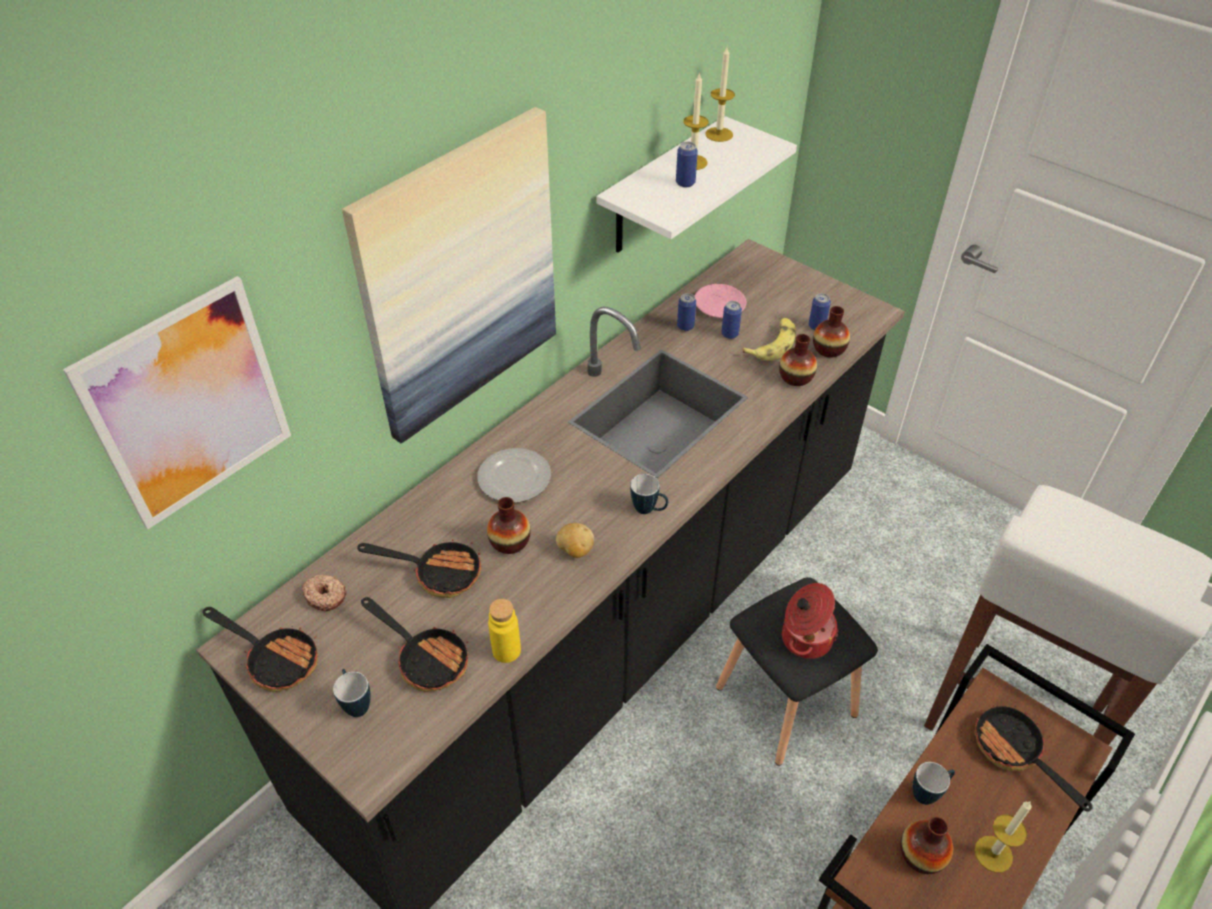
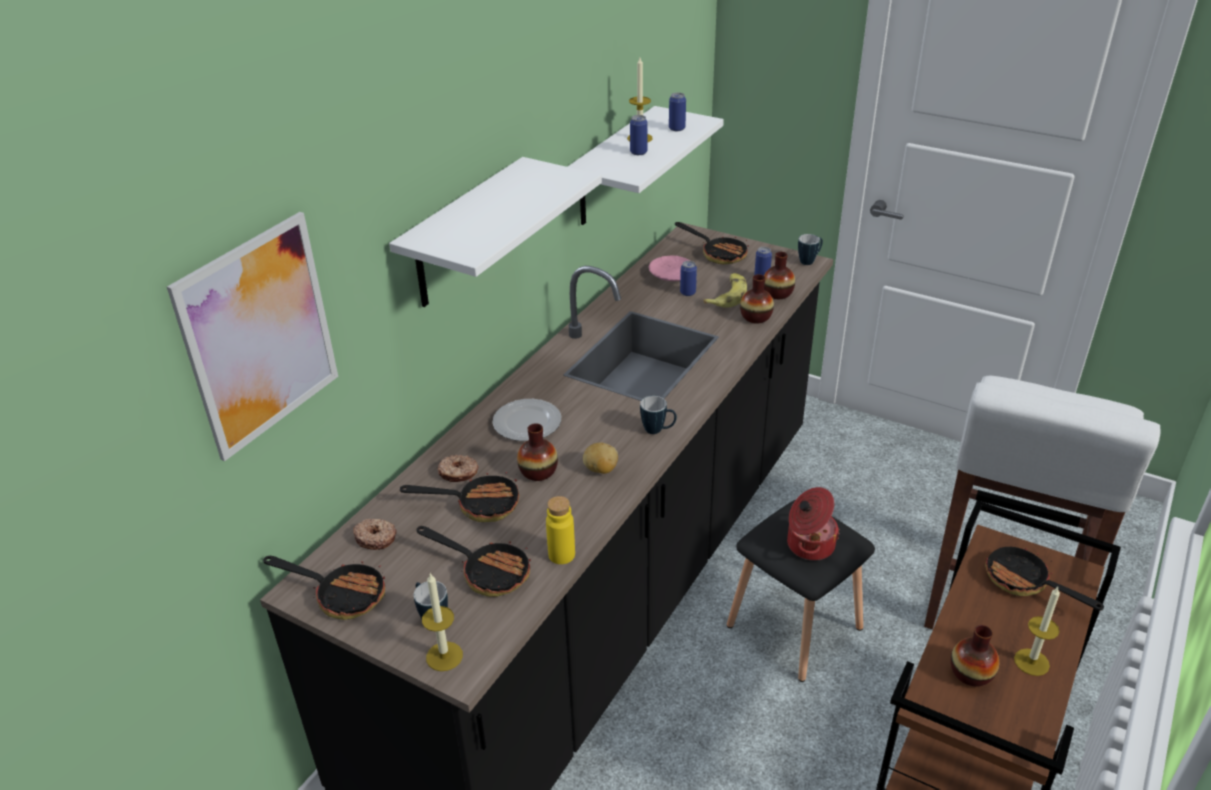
camera: 10 degrees left, 10 degrees down
(428, 530) = (458, 473): none -> donut
(459, 277) = (464, 235): picture -> white shelf
(685, 326) = (646, 292): can -> can (677, 128)
(719, 134) = (654, 118): candle -> candle (444, 656)
(777, 286) = (718, 253): none -> frying pan
(928, 793) = (962, 625): mug -> mug (809, 261)

